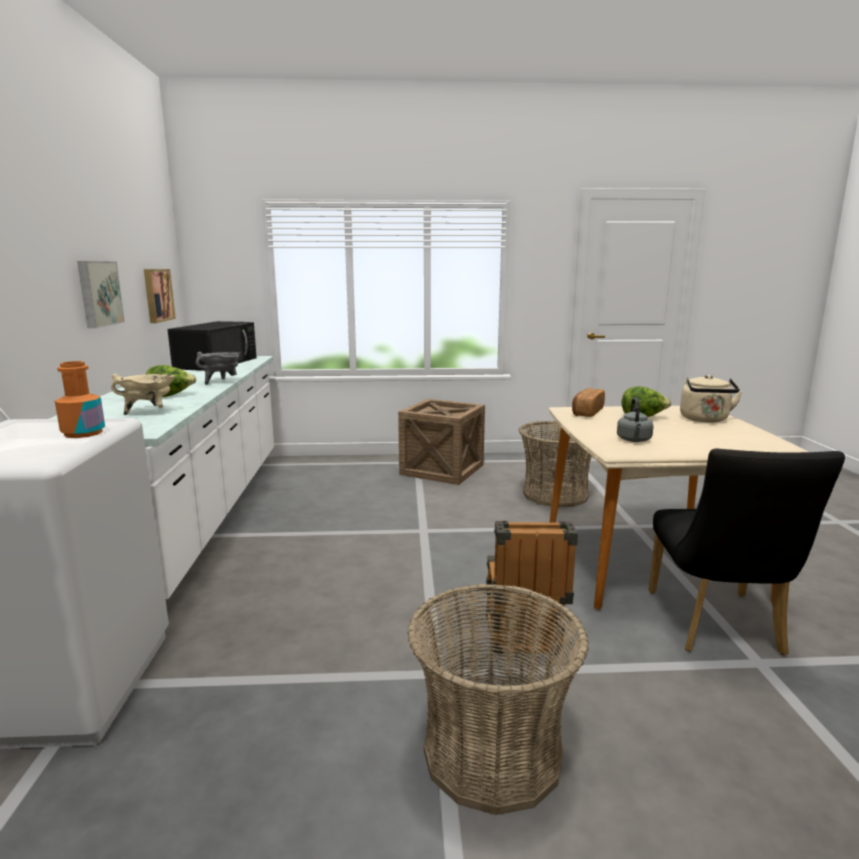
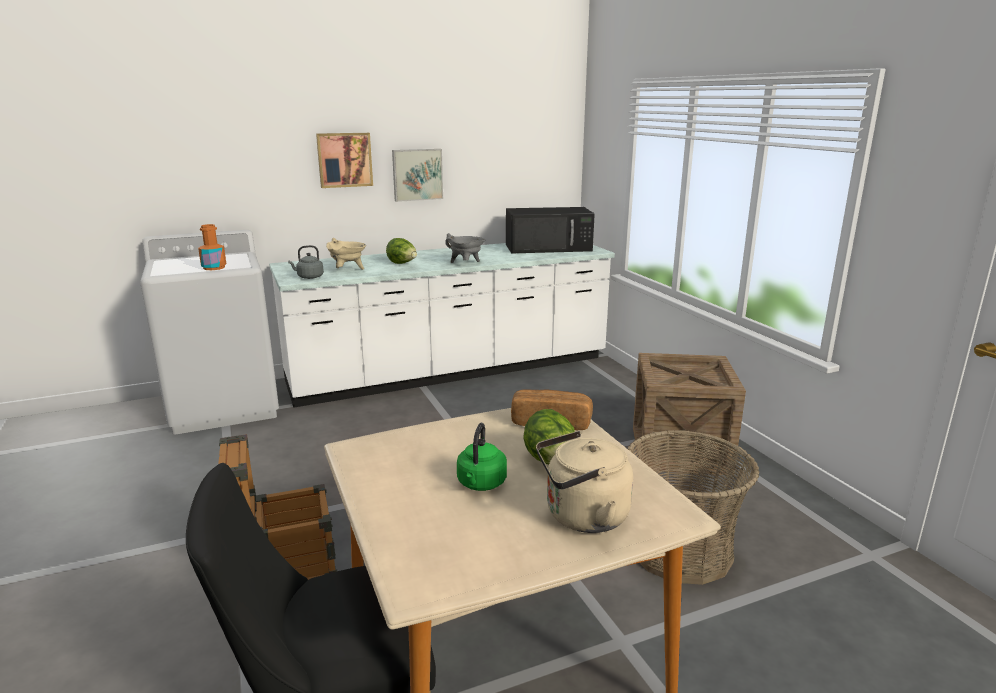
camera: 70 degrees right, 5 degrees up
(157, 295) = (521, 176): picture -> picture (344, 160)
(492, 753) = (136, 571): basket -> none
(634, 440) = (413, 457): grey kettle -> grey kettle (309, 277)
(671, 431) = (481, 484): none -> green kettle

